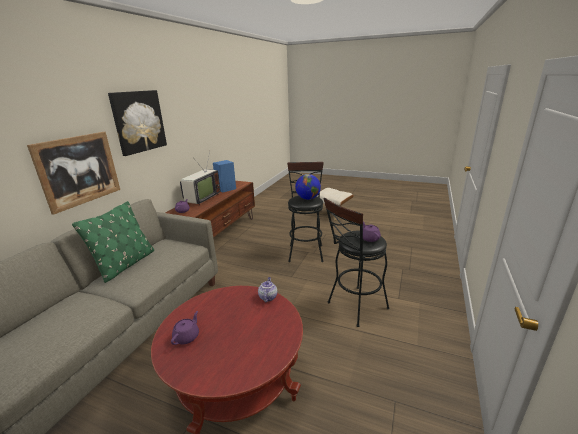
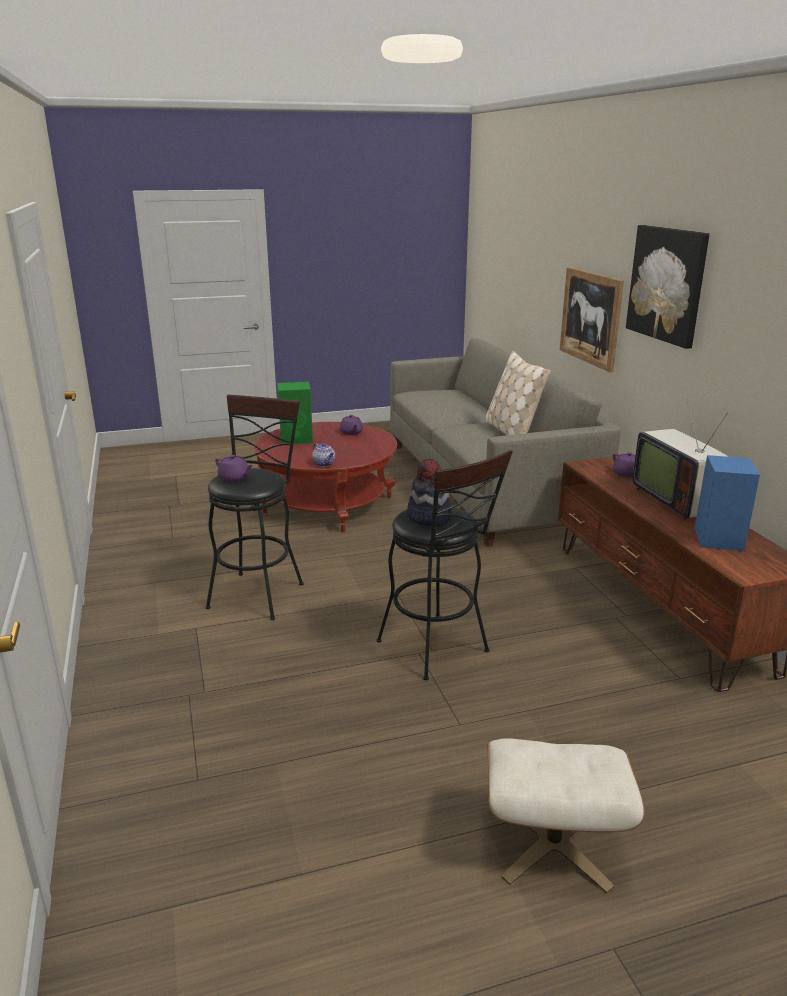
camera: 140 degrees right, 0 degrees up
(125, 264) = (511, 431): green pillow -> beige pillow
(242, 350) = (297, 439): none -> green speaker
(308, 199) = (429, 517): globe -> hat

